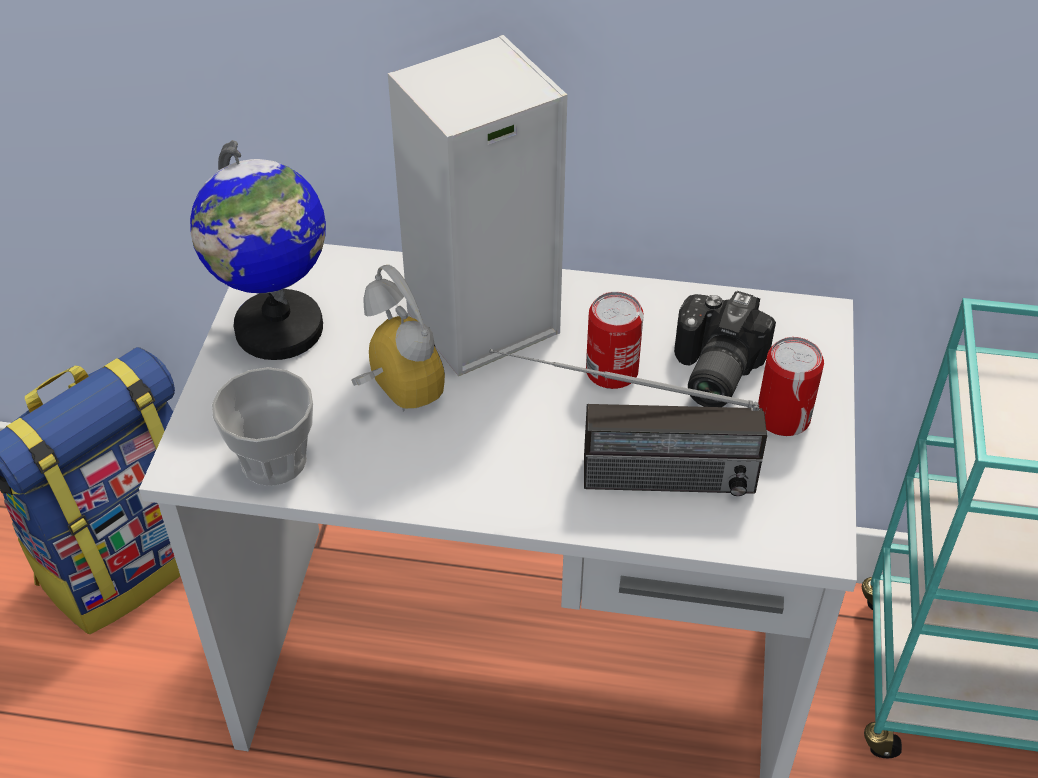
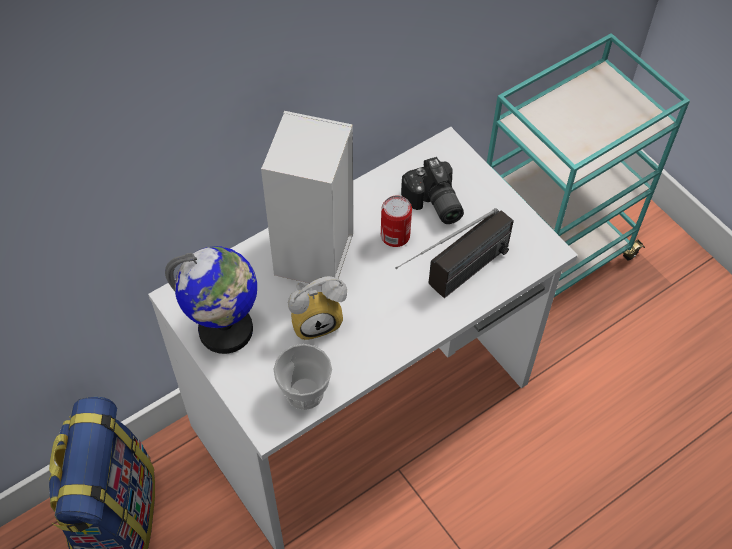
camera: 45 degrees left, 10 degrees up
(393, 393) = (316, 319): alarm clock -> alarm clock turned 150 degrees clockwise
(783, 417) = (482, 204): can -> none

